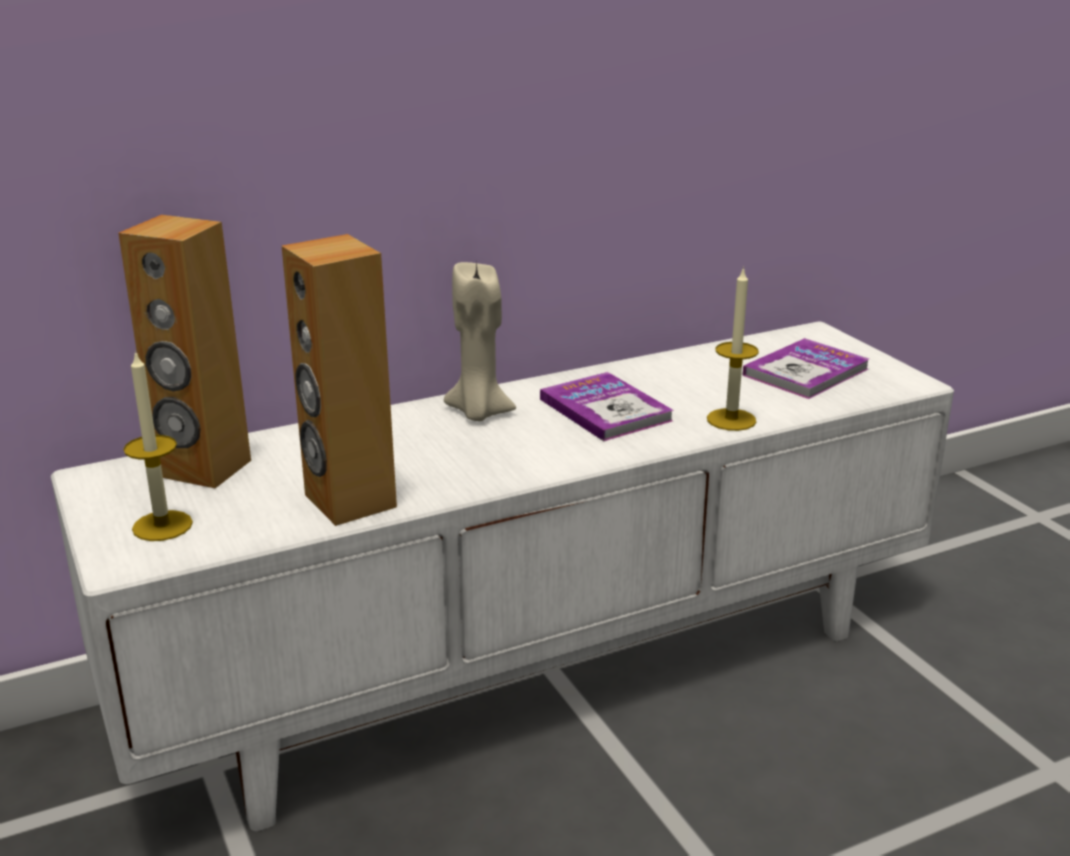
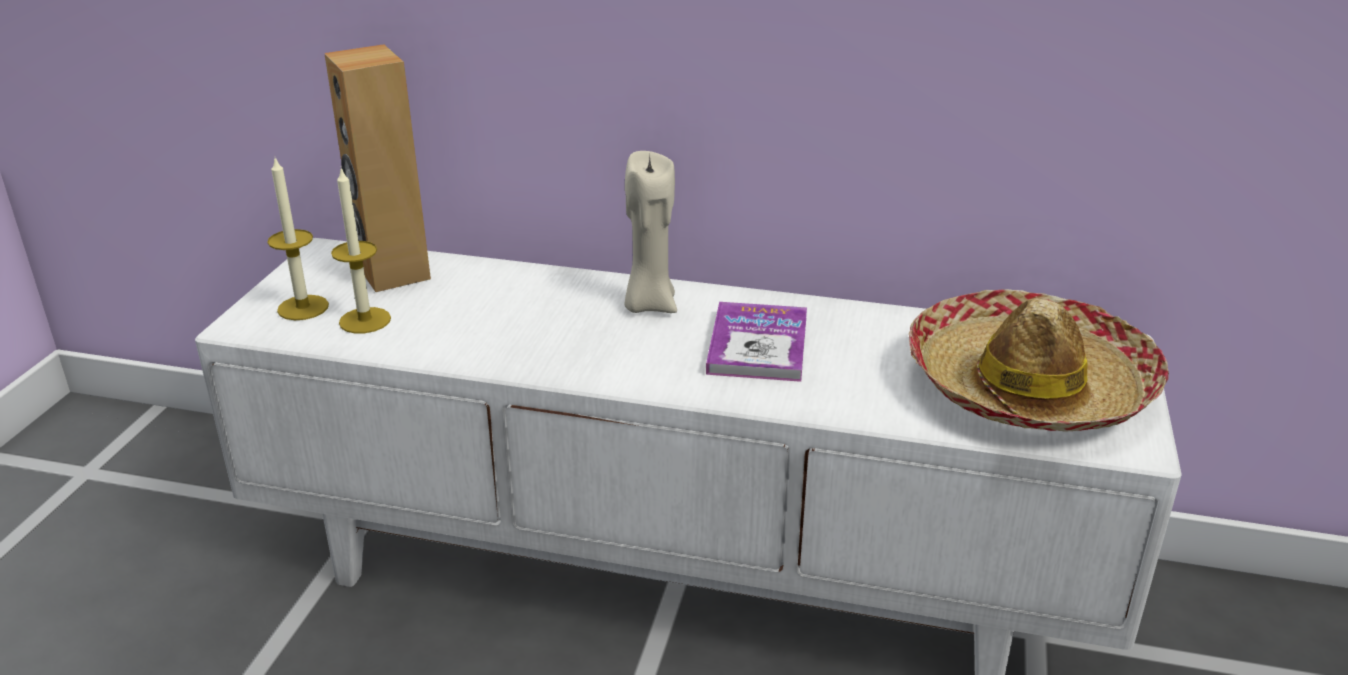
camera: 40 degrees right, 5 degrees up
(349, 501) = (436, 342): brown speaker -> none
(731, 419) = (858, 404): candle -> candle (365, 320)
(806, 372) = (1027, 385): book -> hat

